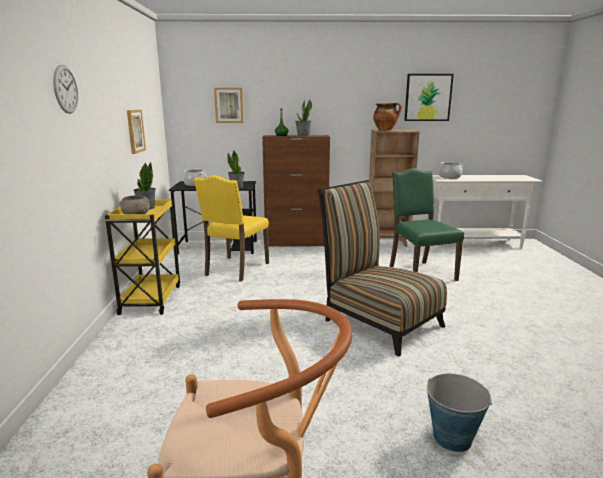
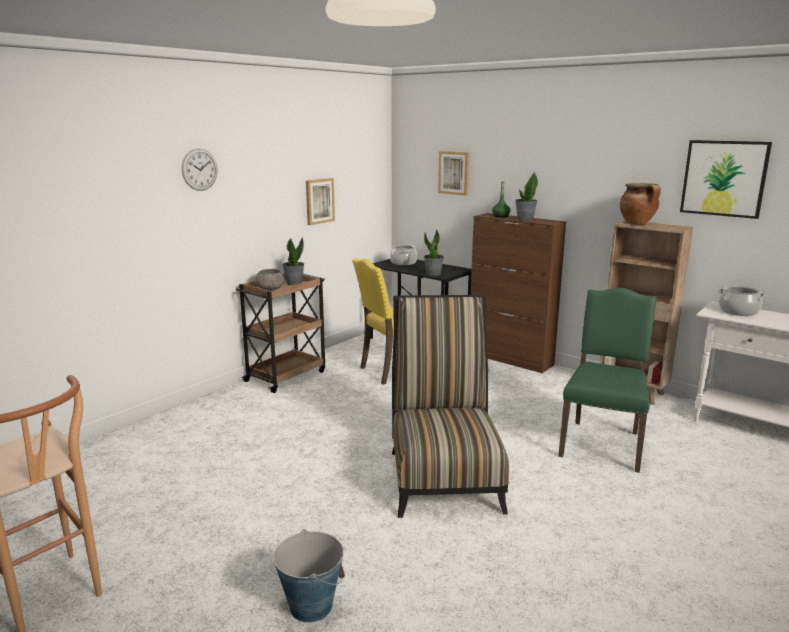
camera: 40 degrees right, 0 degrees up
(151, 298) = (286, 376): yellow cart -> brown cart

